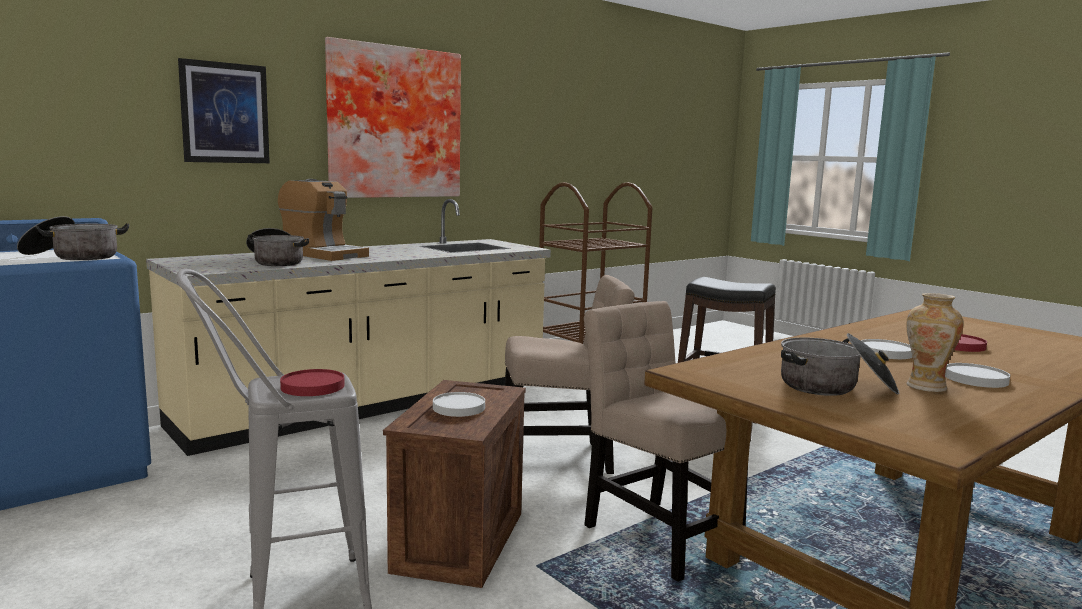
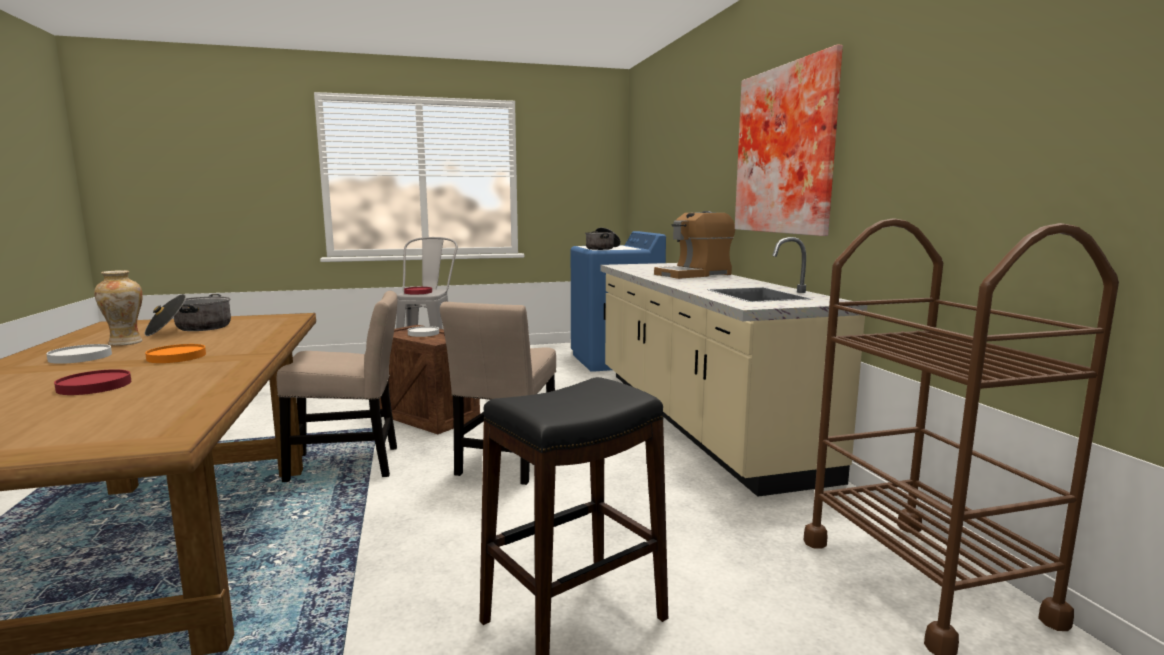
camera: 115 degrees right, 0 degrees up
(225, 113) = (707, 162): picture -> none
(276, 262) = (652, 270): cooking pot -> none
(885, 352) = (176, 357): white plate -> orange plate

